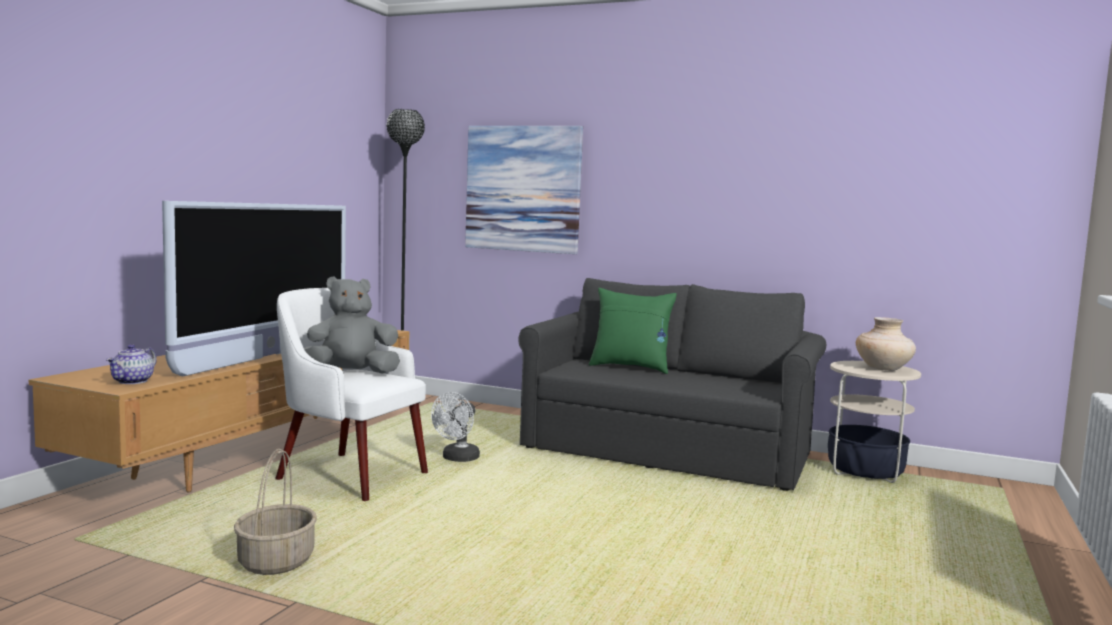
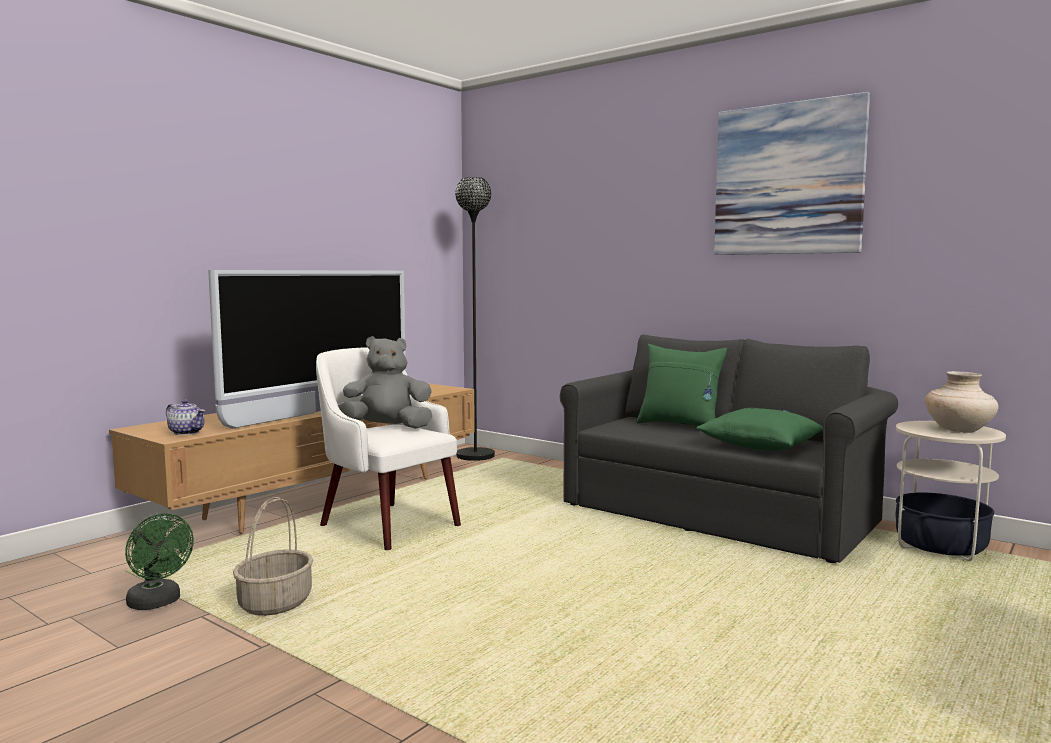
camera: 15 degrees right, 0 degrees up
(133, 381) = (187, 432): teapot -> teapot turned 90 degrees counterclockwise
(139, 571) = (158, 603): none -> green fan
(457, 459) = (497, 513): white fan -> none
(523, 189) = (584, 248): picture -> picture (788, 179)
(715, 386) = (760, 447): none -> green pillow

